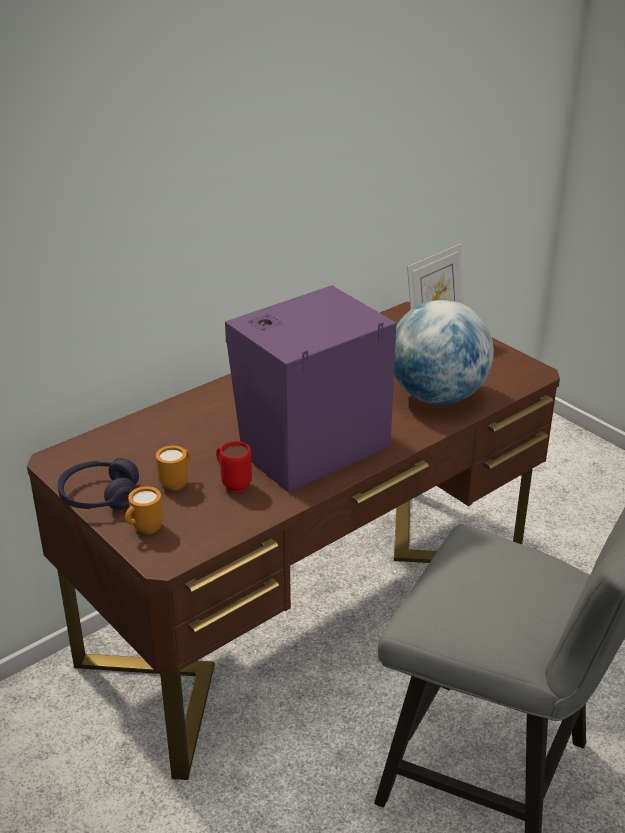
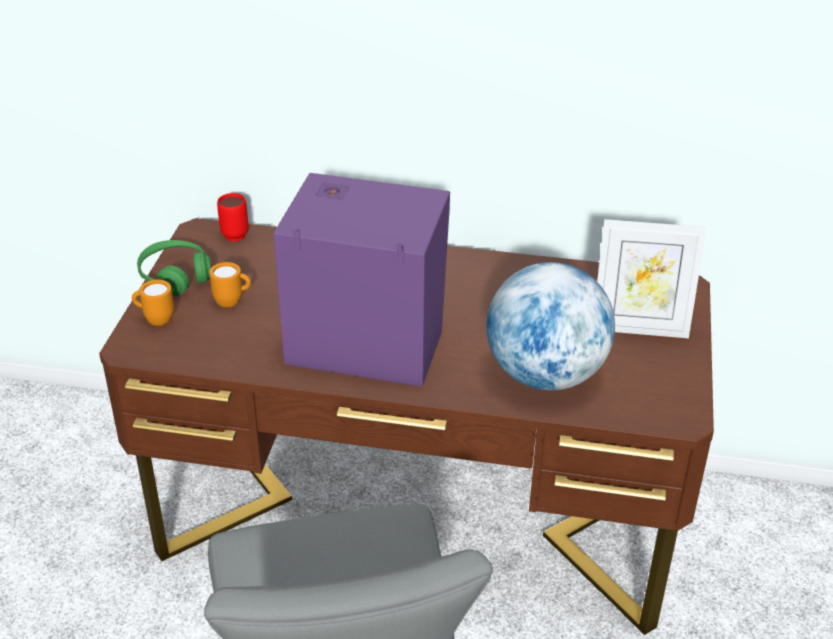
camera: 50 degrees right, 5 degrees up
(99, 496) = (176, 276): purple headphones -> green headphones
(232, 484) = (263, 329): red mug -> red mug (236, 233)

